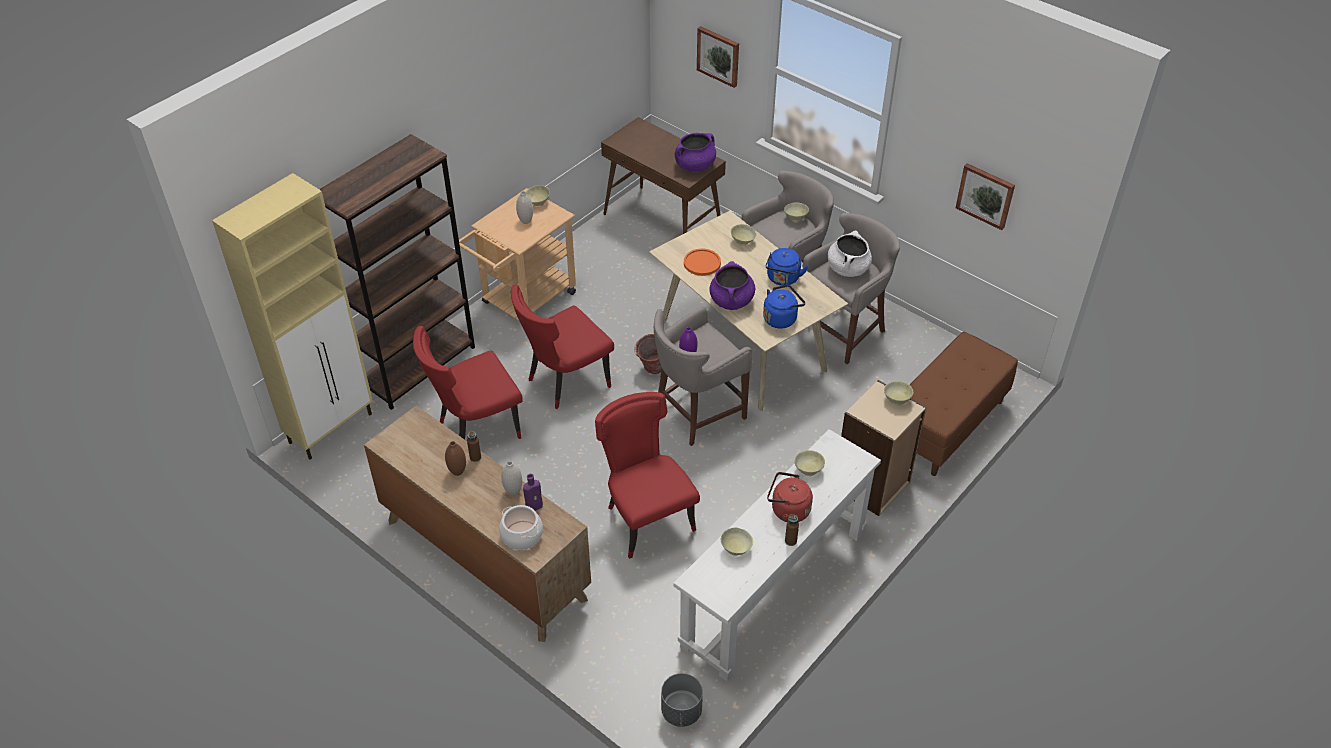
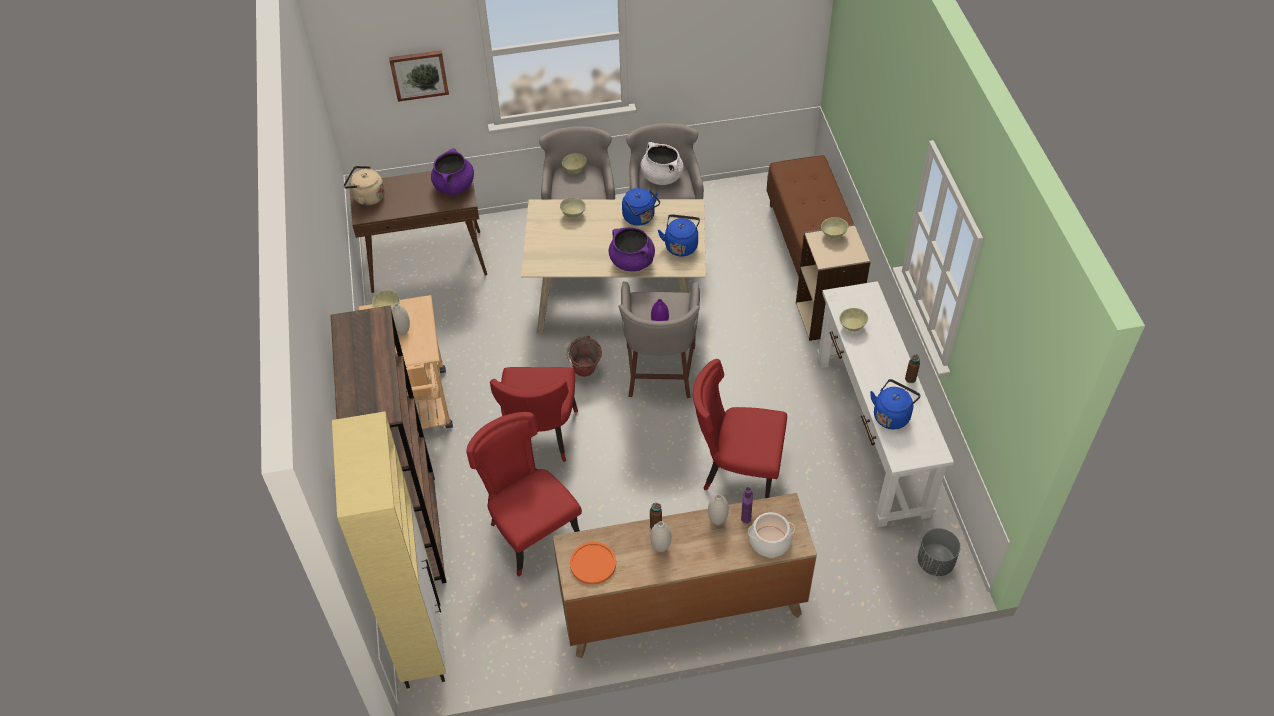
camera: 50 degrees left, 5 degrees up
(457, 472) = (660, 547): brown vase -> white vase
(475, 428) = (530, 531): red chair -> red chair turned 135 degrees clockwise
(634, 133) = (367, 197): none -> beige kettle
(702, 263) = (571, 253): orange plate -> orange plate (593, 563)
(736, 549) = (892, 415): beige bowl -> blue kettle
(787, 510) = (880, 362): red kettle -> none
(985, 195) = (737, 45): picture -> none

